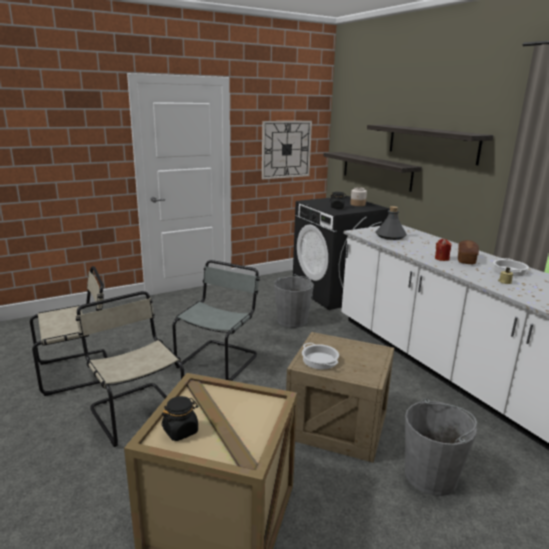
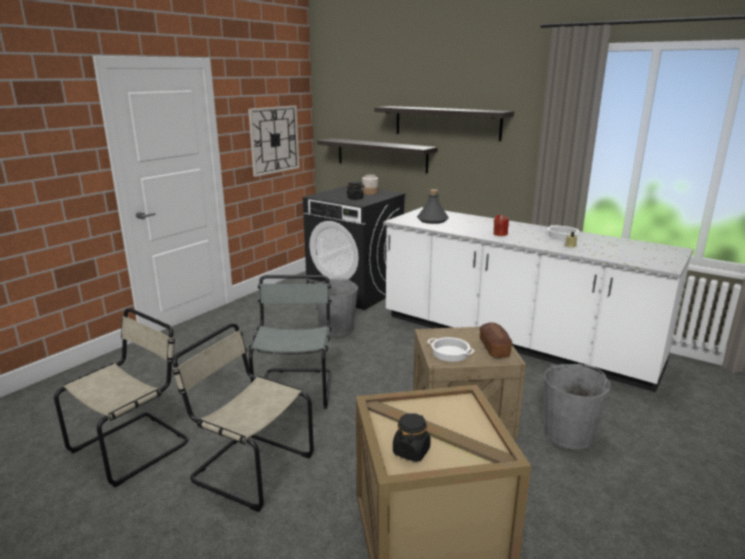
camera: 25 degrees left, 0 degrees up
(466, 259) = (519, 231): bread -> bread (494, 348)

